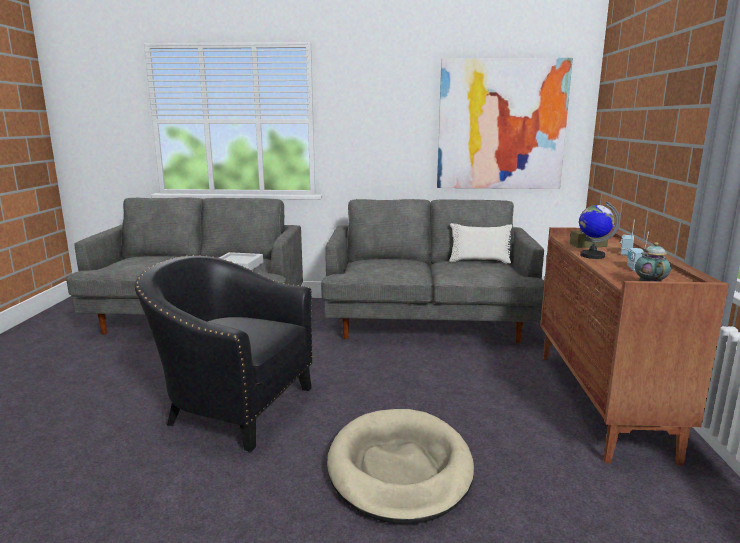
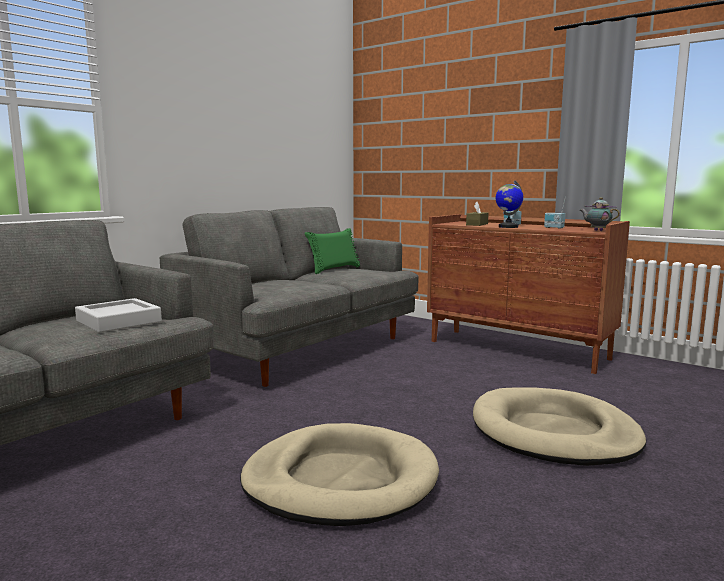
camera: 55 degrees left, 5 degrees down
(233, 407) = (340, 480): black armchair -> beige dog bed
(479, 261) = (334, 269): white pillow -> green pillow
(501, 125) = (293, 132): picture -> none

